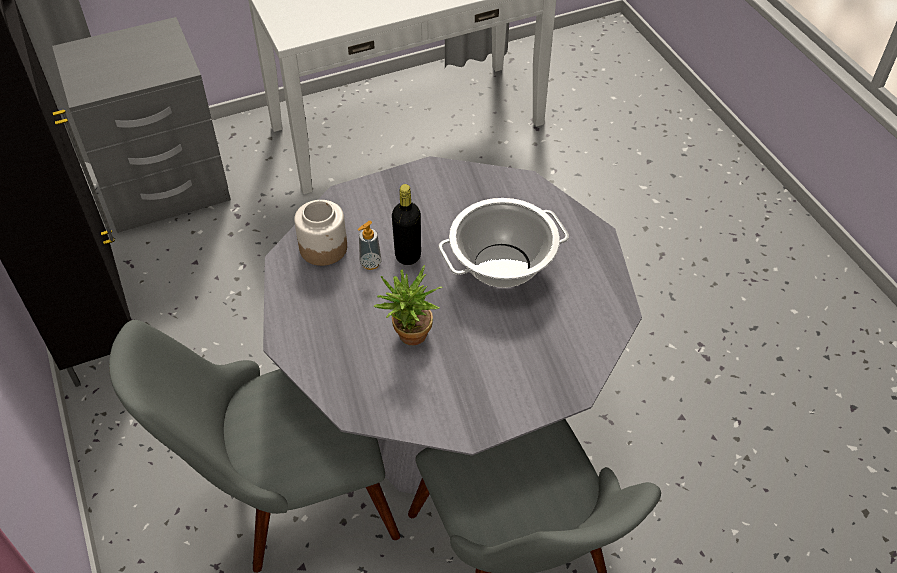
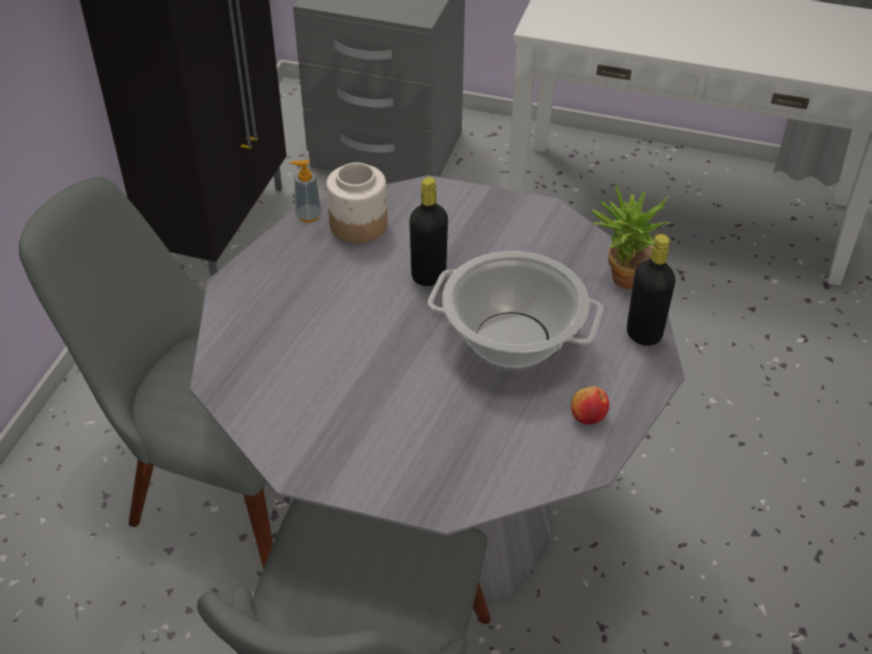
camera: 40 degrees right, 5 degrees down
(370, 263) = (385, 262): soap dispenser -> soap dispenser (308, 216)
(409, 338) = (342, 350): potted plant -> potted plant (621, 279)
(569, 215) = (644, 334): none -> black bottle
(591, 285) = (588, 415): none -> apple

